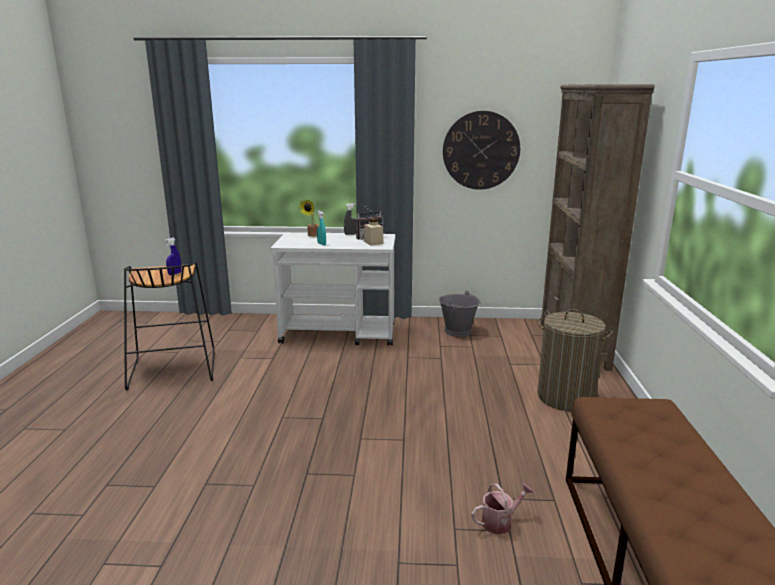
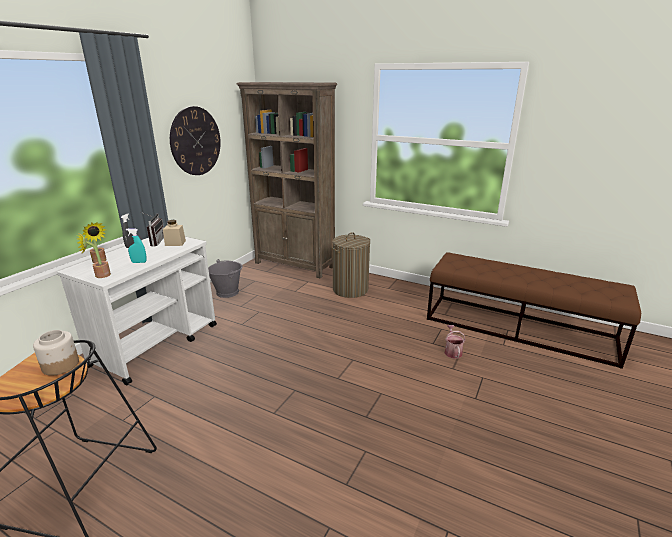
camera: 65 degrees left, 5 degrees up
(175, 274) = (60, 365): blue spray bottle -> jar
(287, 242) = (99, 275): none -> potted plant

